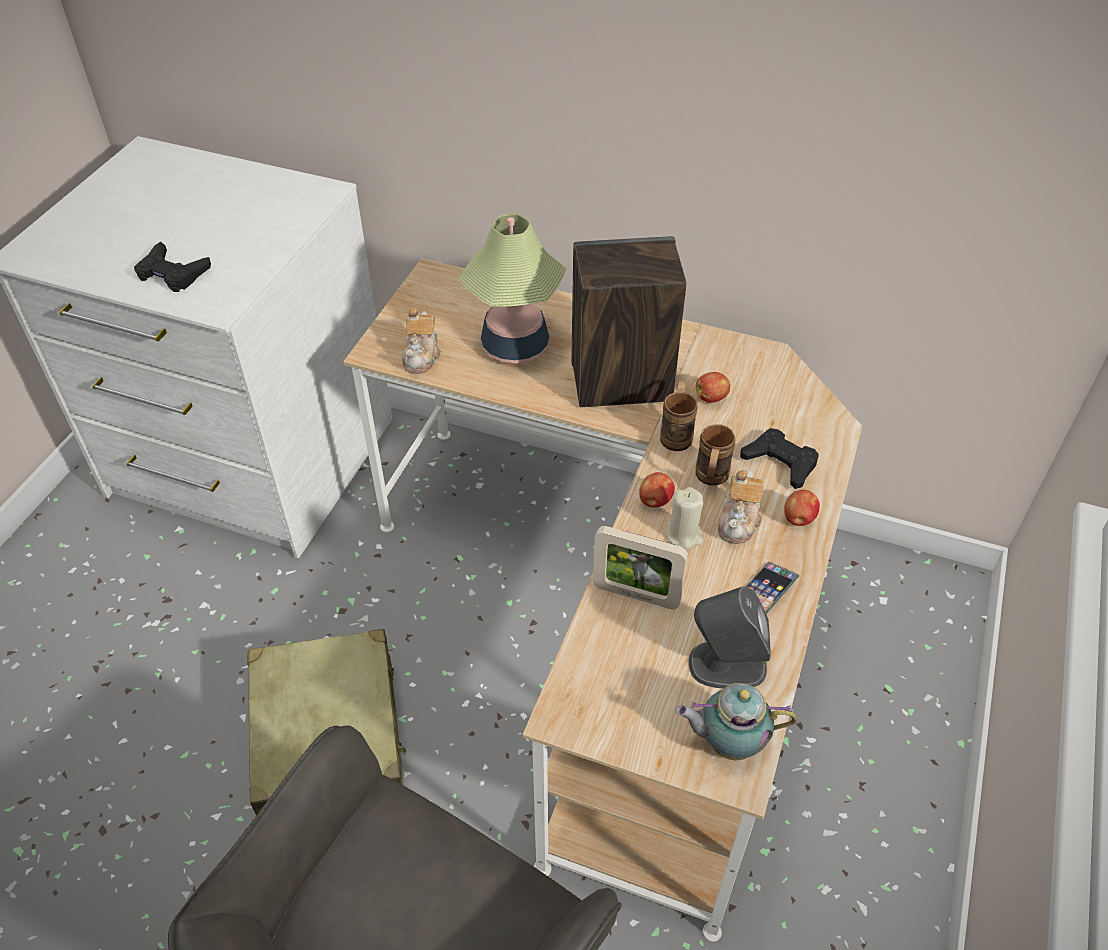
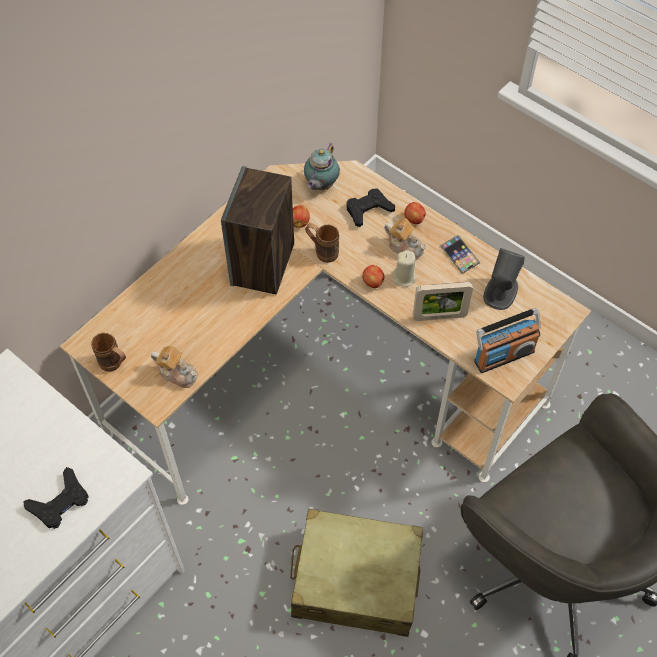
camera: 70 degrees left, 10 degrees up
(515, 346) = (196, 313): table lamp -> none
(603, 699) = (503, 355): none -> radio
(636, 595) = (439, 316): picture frame -> picture frame turned 45 degrees clockwise
(710, 480) = (367, 249): brown mug -> brown mug (115, 364)
(727, 742) = (547, 309): teapot -> teapot (320, 185)

